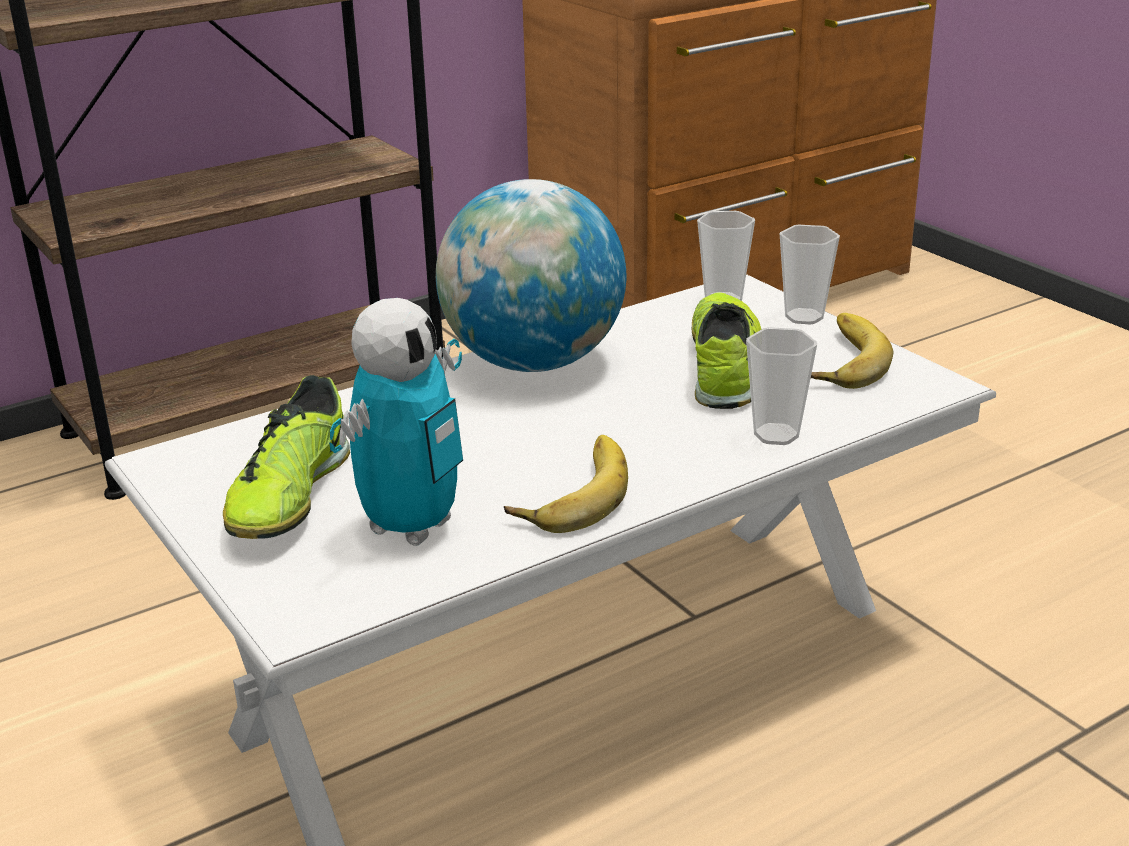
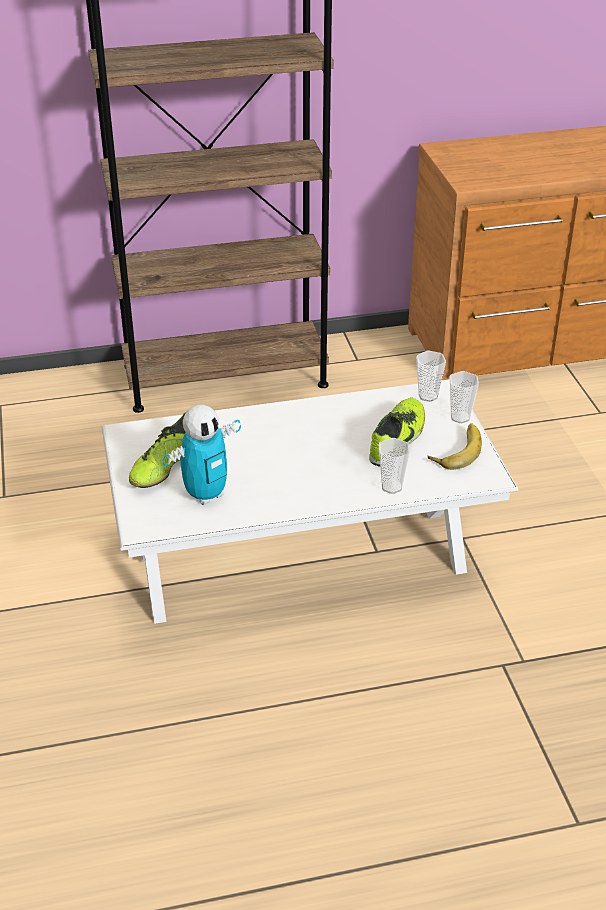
camera: 20 degrees right, 10 degrees up
(534, 363) = (310, 415): globe -> none
(571, 493) = (281, 495): banana -> none

